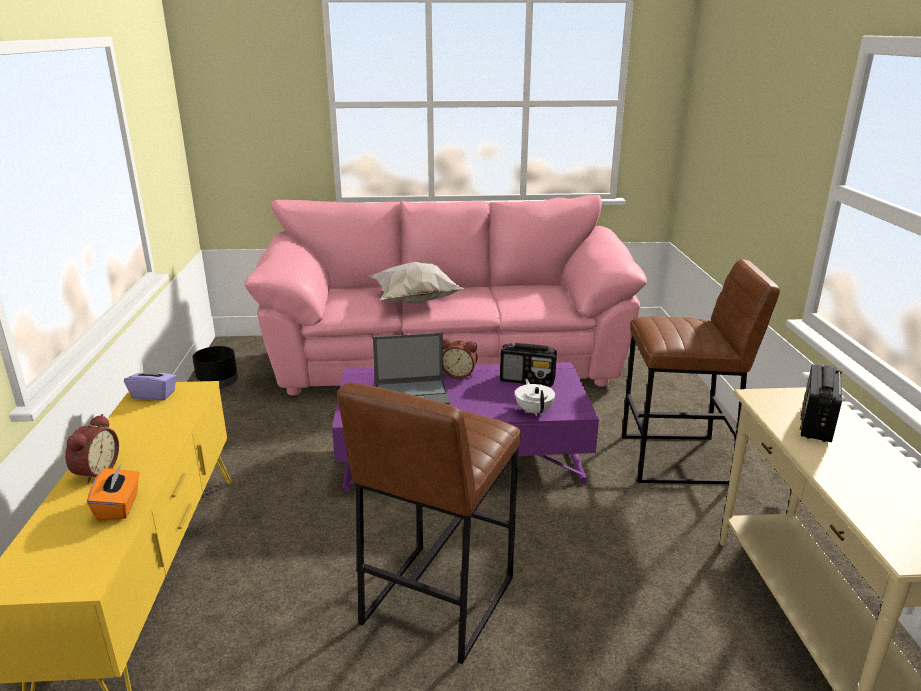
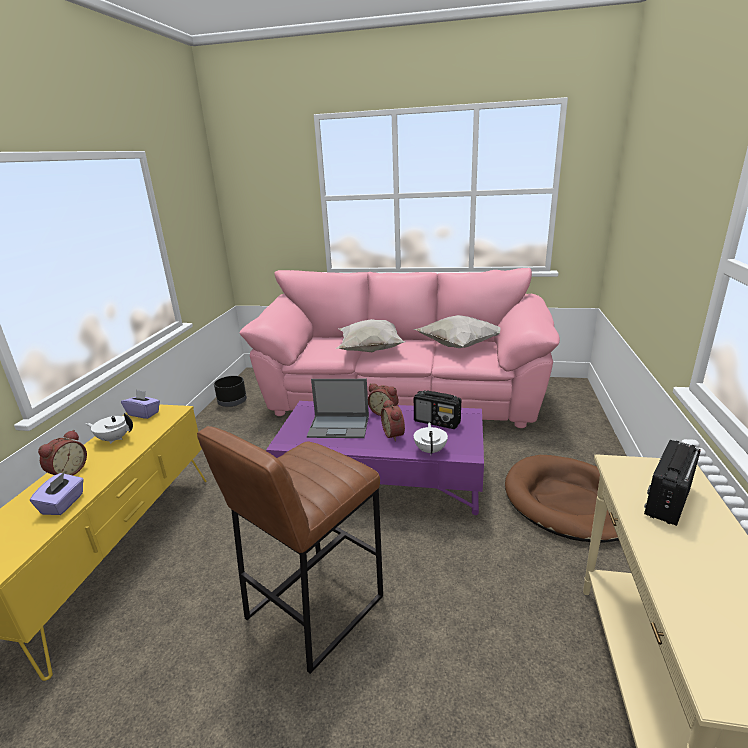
camera: 15 degrees right, 0 degrees up
(119, 507) = (63, 504): orange tissue box -> purple tissue box
(133, 428) = (114, 439): none -> white teapot
(484, 397) = (395, 434): none -> alarm clock
(522, 292) = (458, 346): none -> white pillow
(678, 459) = (568, 502): brown stool -> brown dog bed

